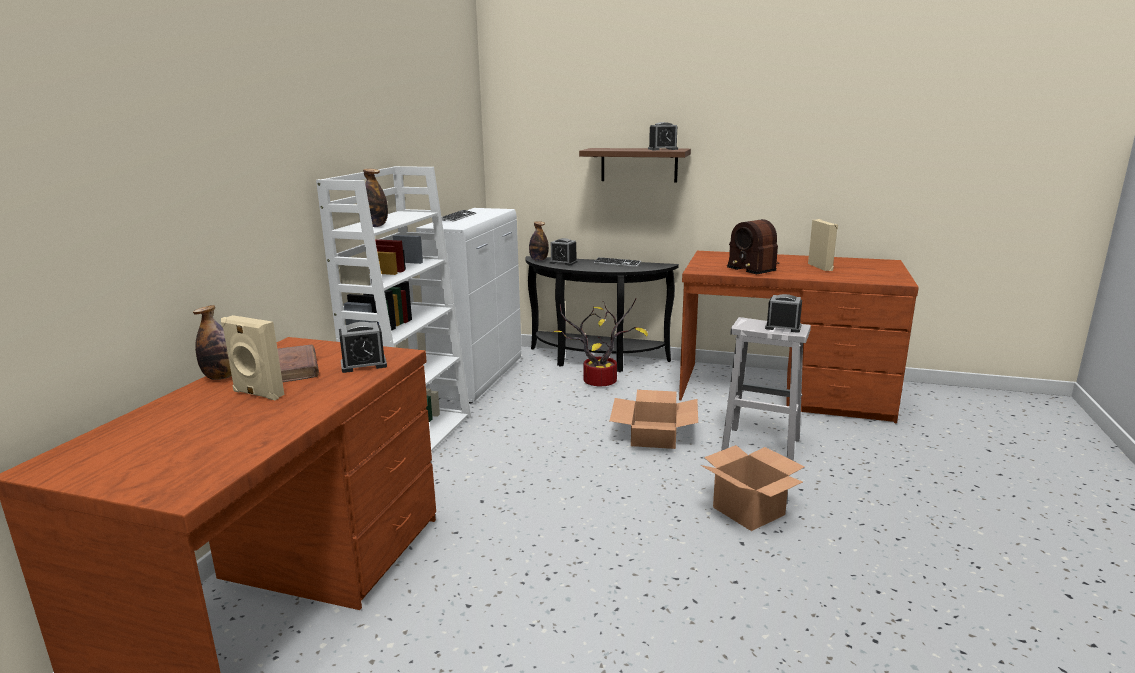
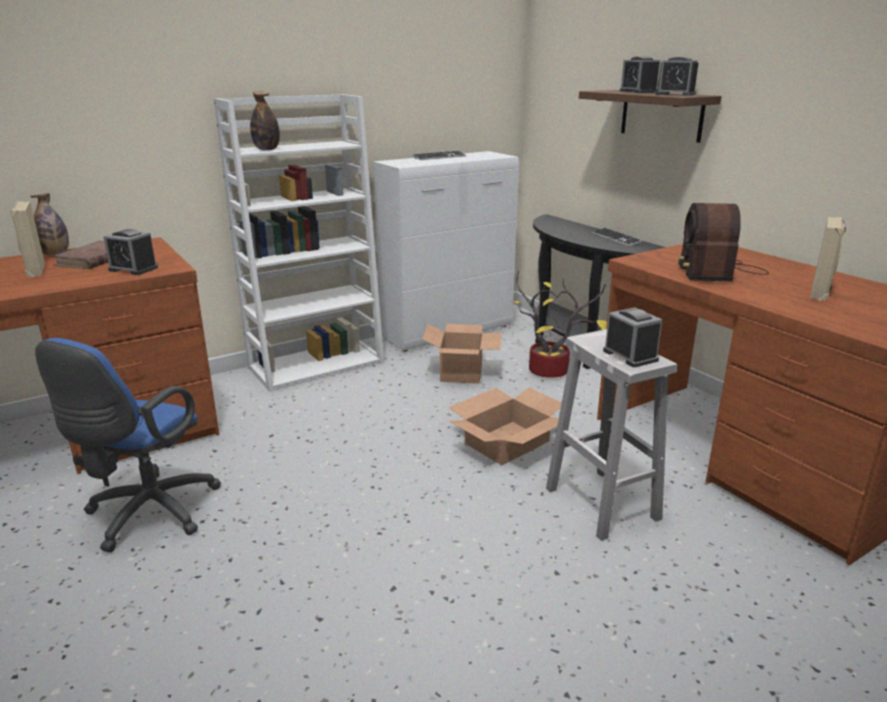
camera: 40 degrees right, 5 degrees up
(495, 599) = (148, 515): none -> blue office chair
(539, 260) = (546, 220): bottle -> none
(563, 262) = (563, 227): alarm clock -> alarm clock (638, 91)
(747, 511) = (457, 561): cardboard box -> cardboard box (461, 373)

